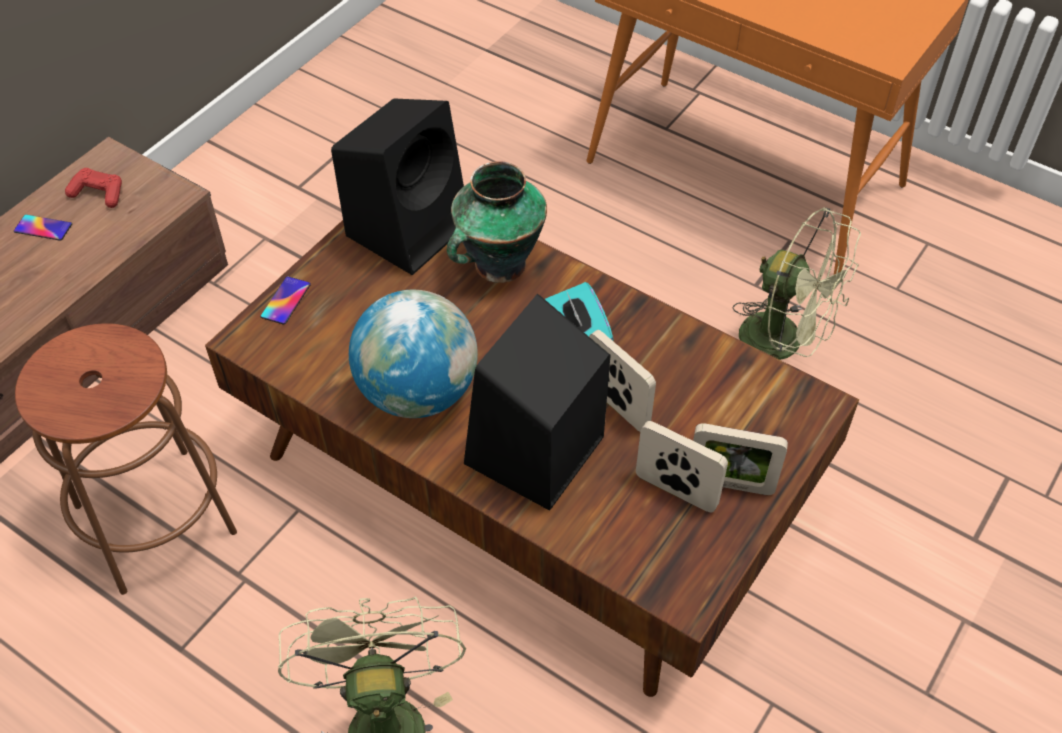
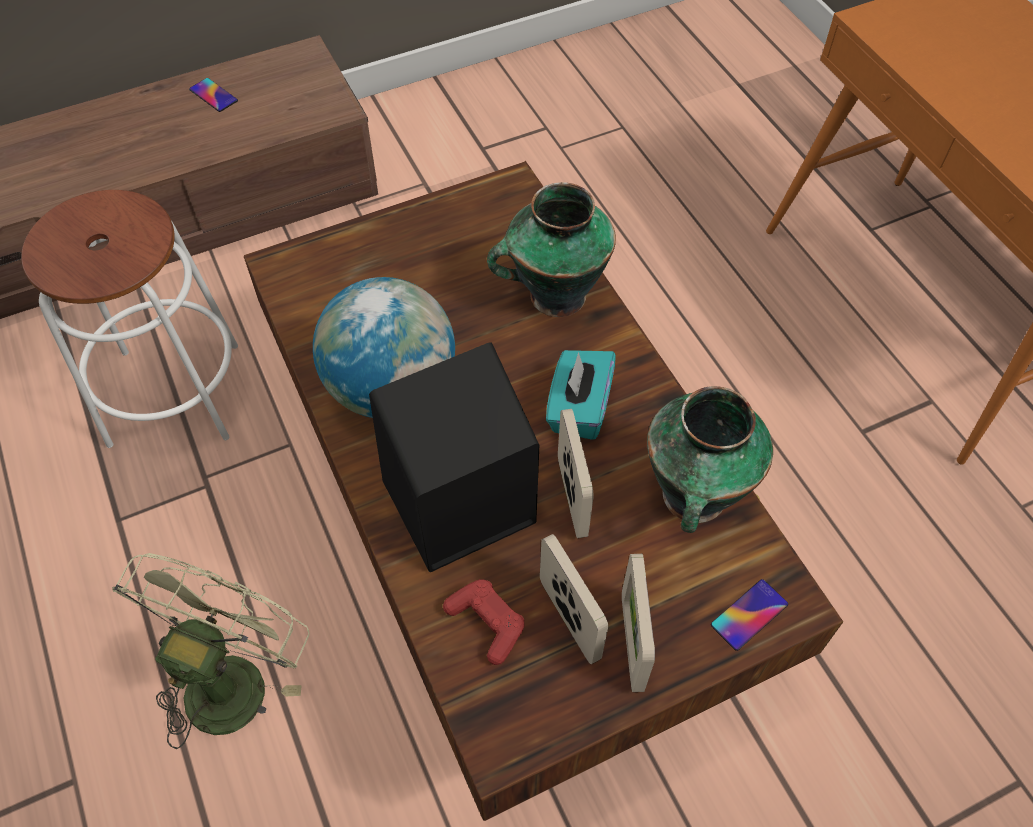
camera: 30 degrees right, 5 degrees up
(98, 193) = (276, 82): red game controller -> red game controller (487, 623)
(155, 518) = (174, 393): brown stool -> white stool
(286, 300) = (339, 244): phone -> phone (749, 614)
(409, 227) = (497, 221): black speaker -> none
(704, 366) = (693, 498): none -> vase
(730, 484) = (631, 643): picture frame -> picture frame turned 45 degrees clockwise
(784, 342) = (855, 506): green fan -> none

